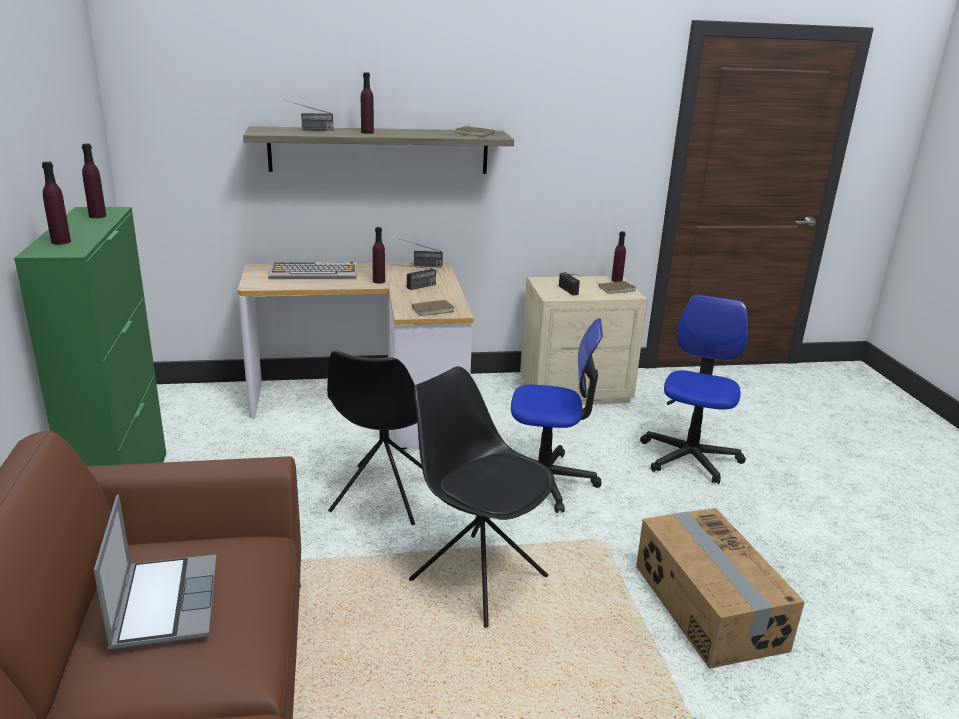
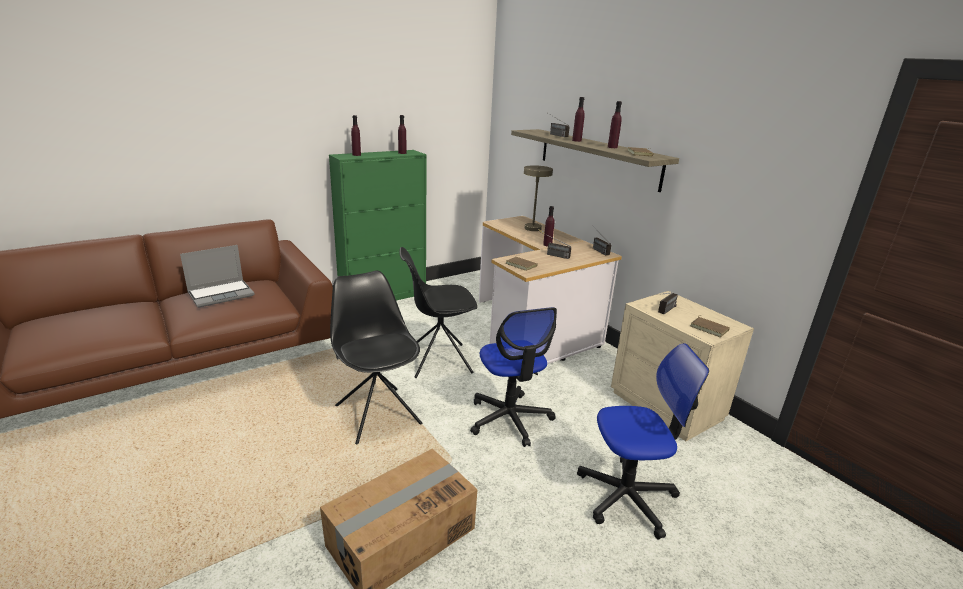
camera: 65 degrees right, 0 degrees up
(314, 272) = (535, 229): keyboard -> beige table lamp
(477, 577) = (377, 414): black chair -> black chair turned 45 degrees counterclockwise
(616, 280) = (733, 326): purple bottle -> purple bottle (612, 147)

